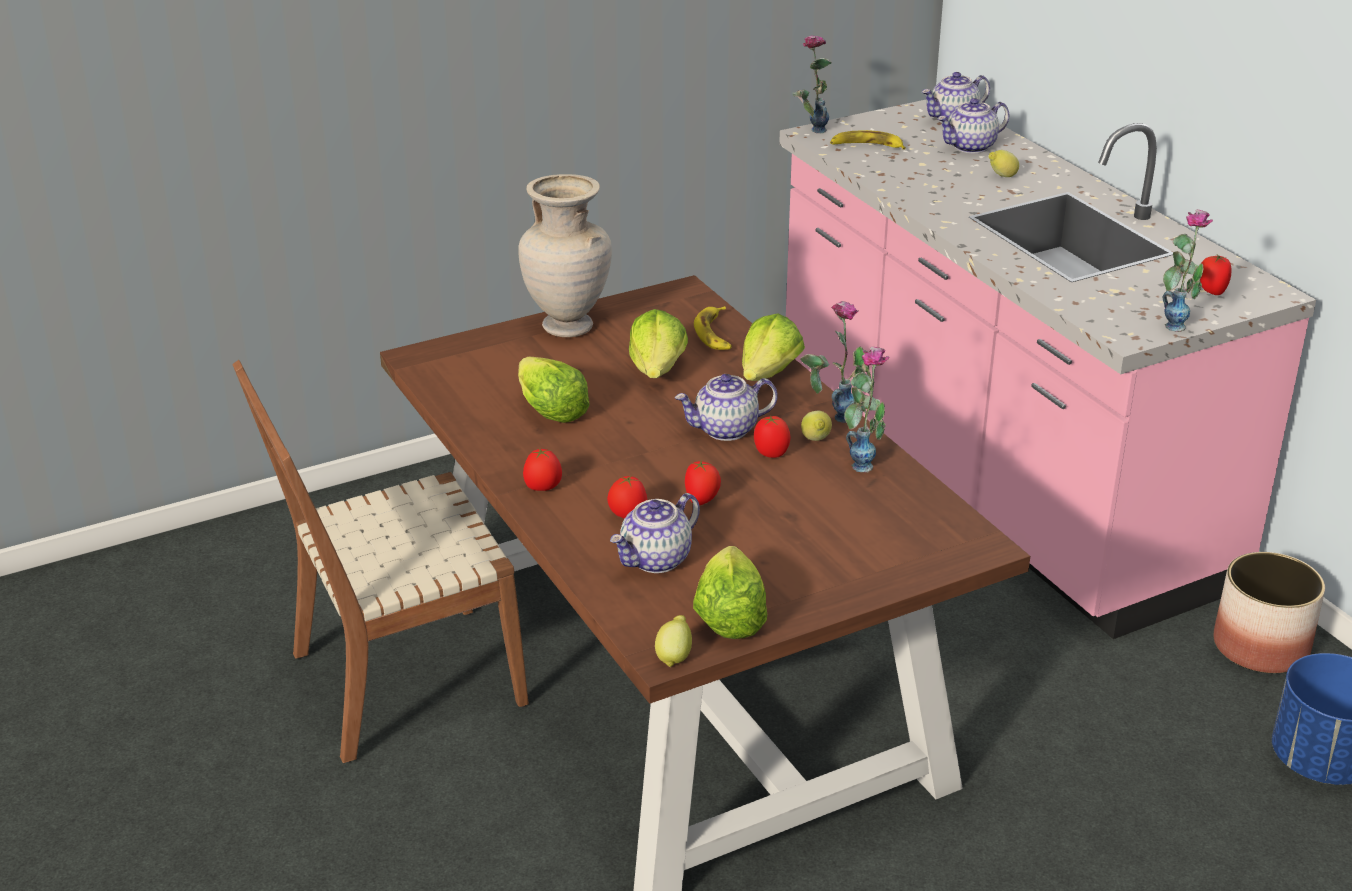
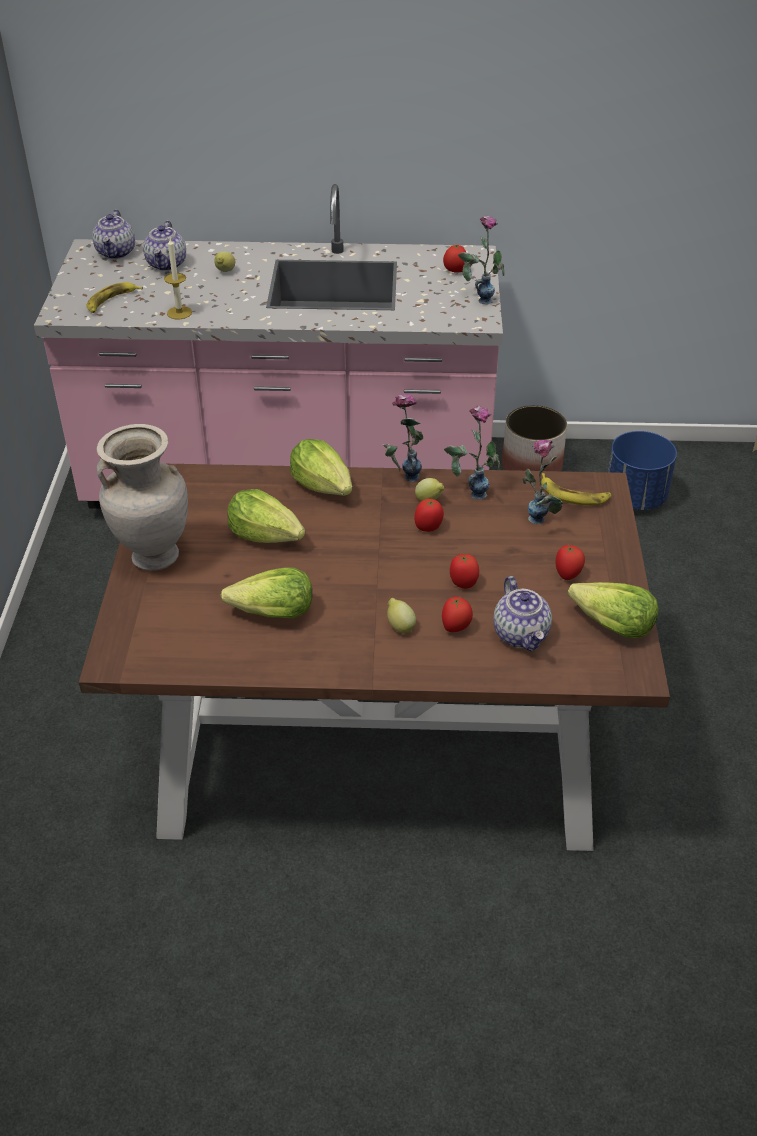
camera: 60 degrees left, 10 degrees up
(397, 684) = (247, 904): chair -> none
(543, 488) = (383, 658): tomato -> tomato (568, 574)
(674, 656) = (643, 670): lemon -> lemon (400, 626)
(715, 334) = (242, 487): banana -> banana (573, 495)
(725, 430) = (380, 536): teapot -> none
(809, 133) = (57, 315): vase -> vase (538, 527)
(894, 181) = (179, 313): none -> candle

